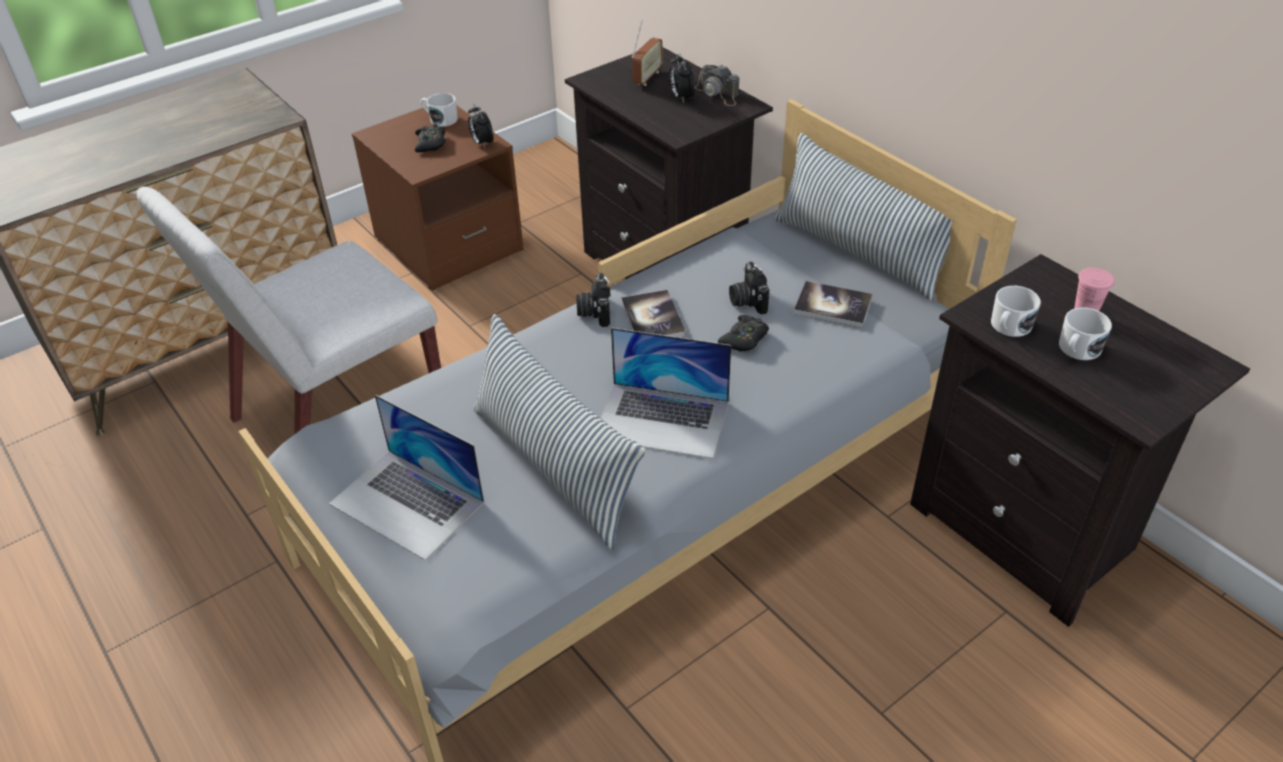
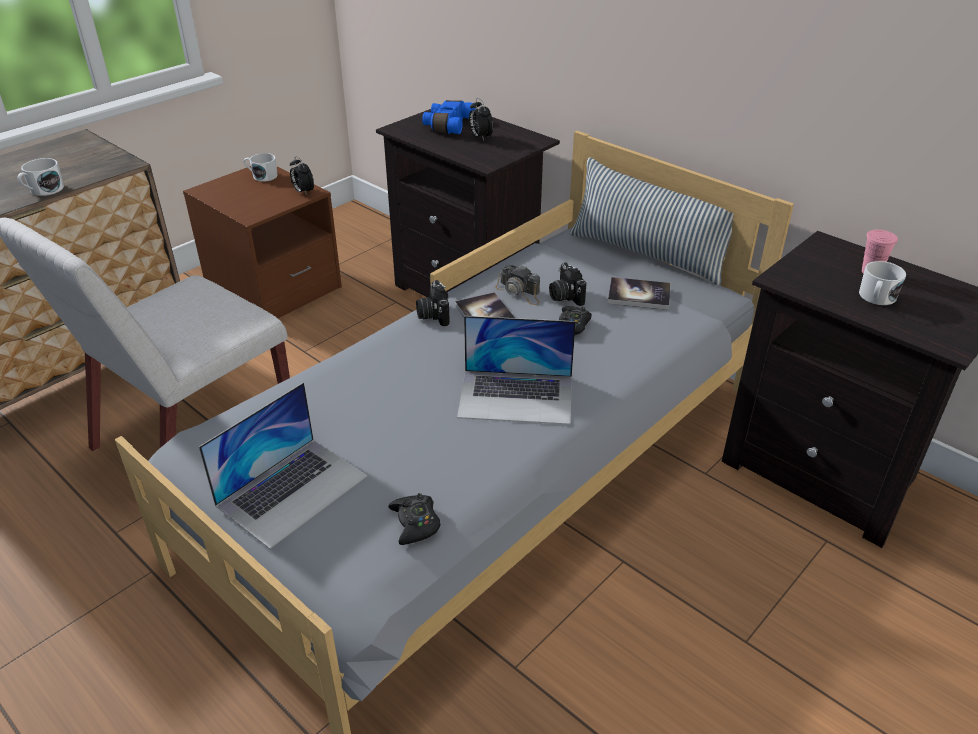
camera: 10 degrees left, 5 degrees down
(407, 503) = (292, 490): laptop -> laptop turned 75 degrees counterclockwise
(430, 143) = (257, 194): black game controller -> black game controller (415, 523)
(554, 467) = (427, 445): pillow -> none
(647, 78) = (447, 125): radio -> blue binoculars
(718, 93) = (511, 133): camera -> camera (519, 292)
(1008, 327) = (813, 285): white mug -> white mug (43, 190)

